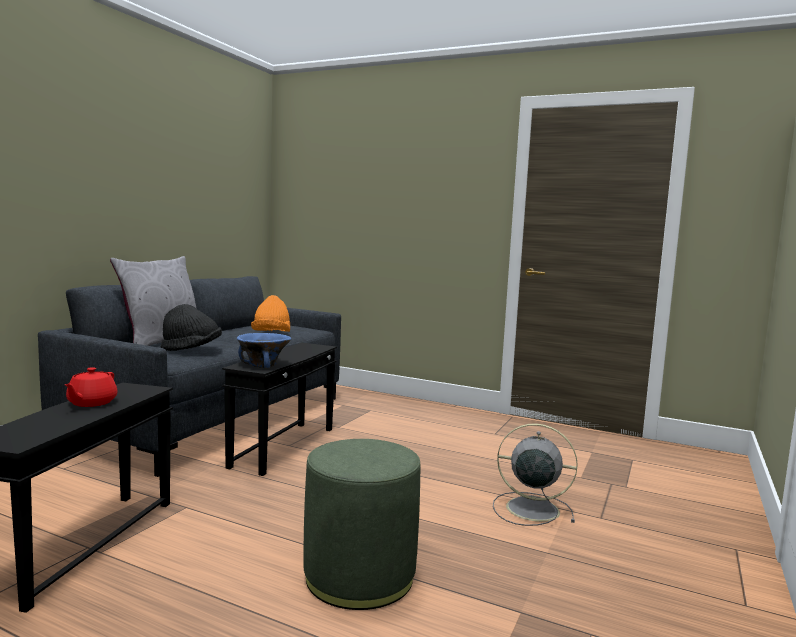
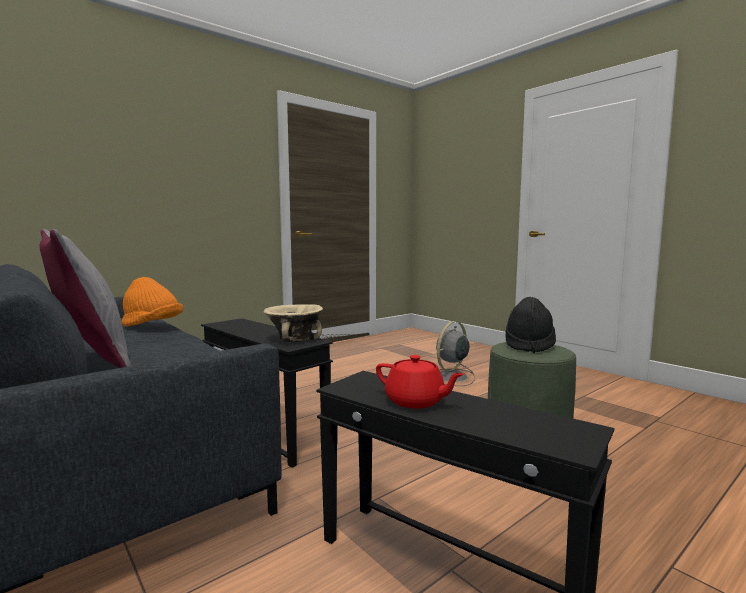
camera: 65 degrees left, 0 degrees up
(192, 350) = (186, 354): black hat -> black hat (529, 345)
(264, 365) = (295, 339): blue bowl -> beige bowl

